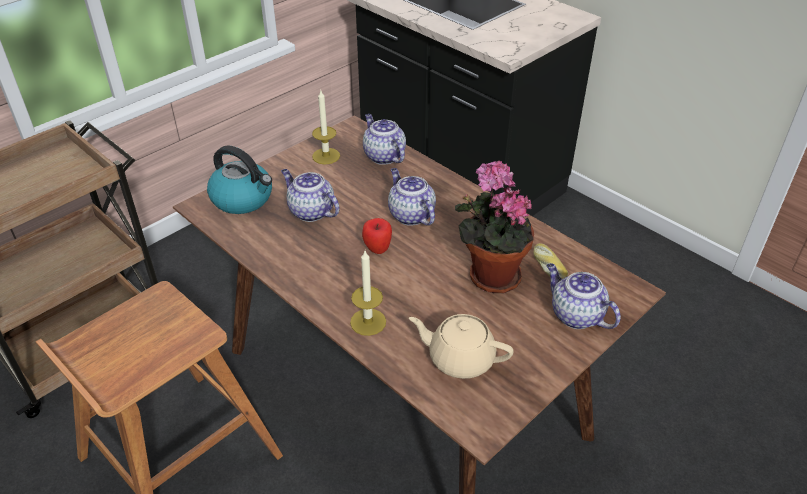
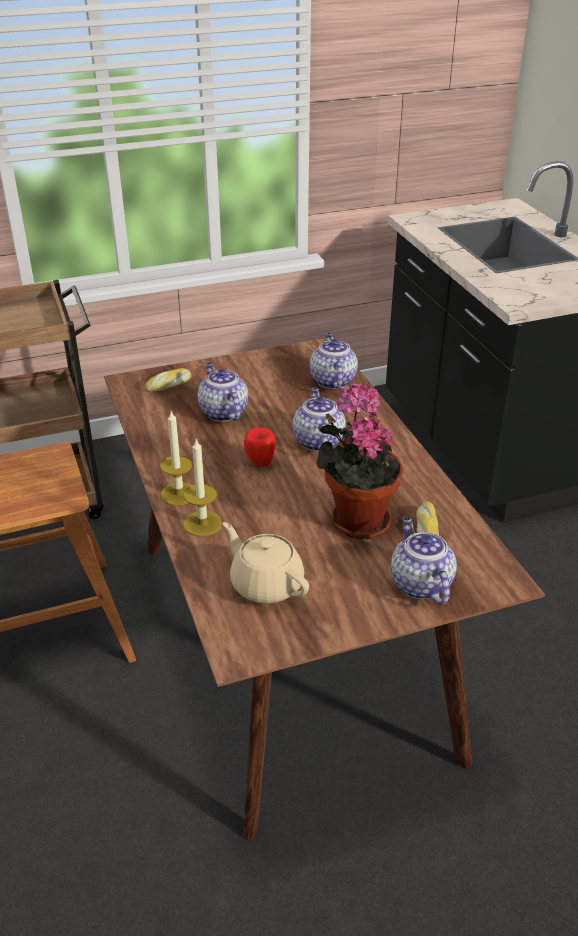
camera: 25 degrees right, 5 degrees down
(243, 199) = (169, 385): kettle -> bread
(326, 156) = (275, 367): candle -> candle (179, 494)

